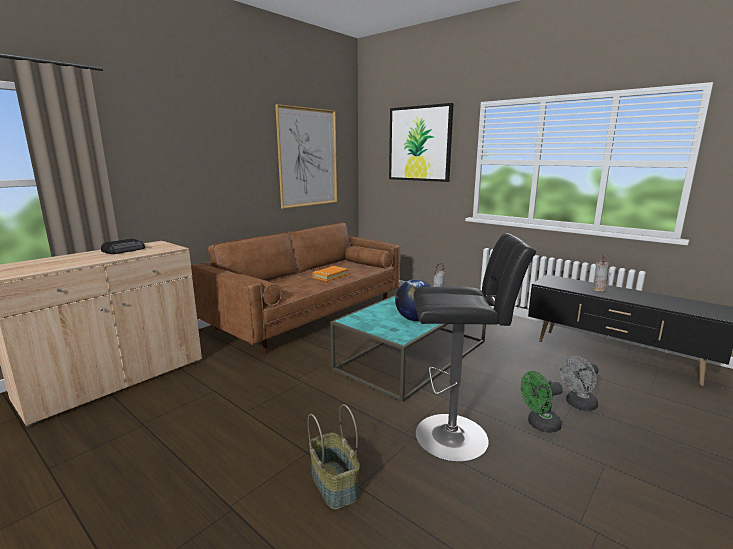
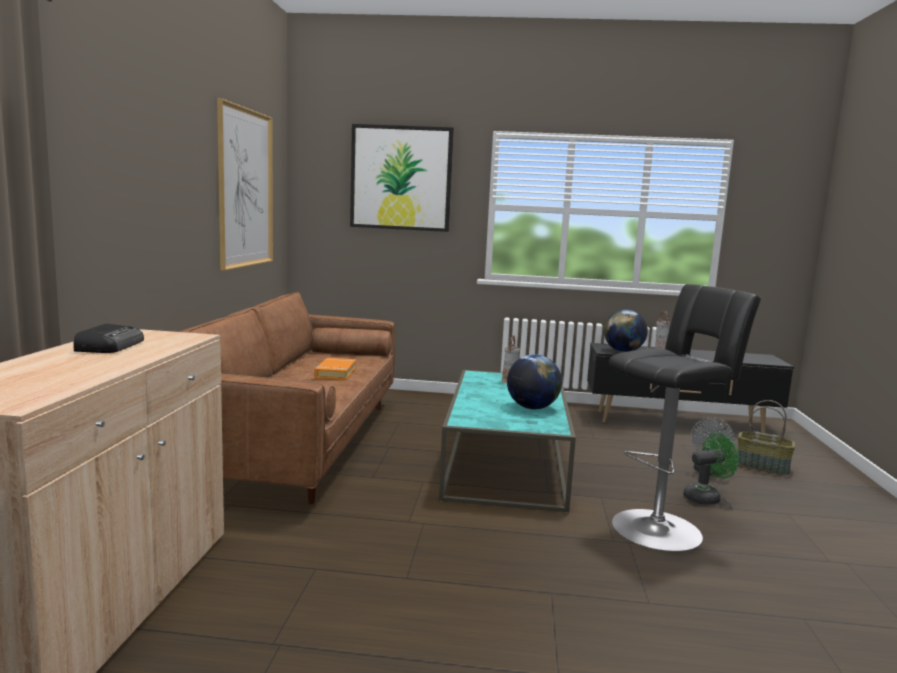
camera: 35 degrees left, 5 degrees down
(335, 484) = (625, 609): basket -> basket (763, 466)
(539, 425) = (706, 497): green fan -> green fan turned 150 degrees counterclockwise
(560, 285) = (623, 351): none -> globe

